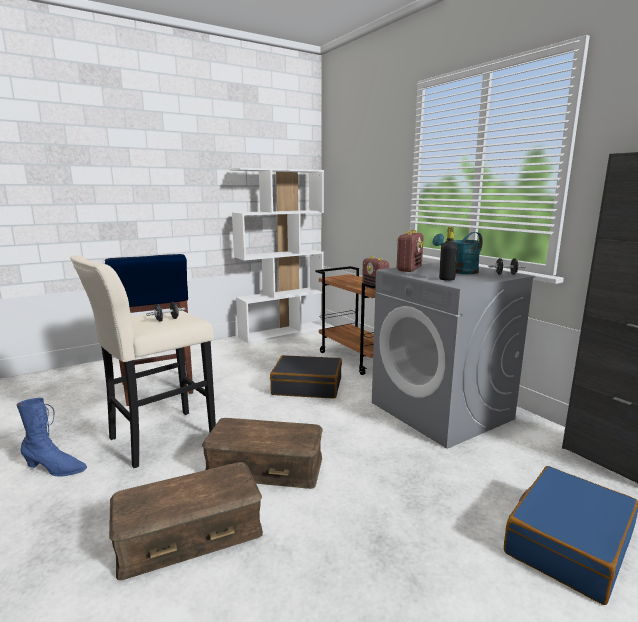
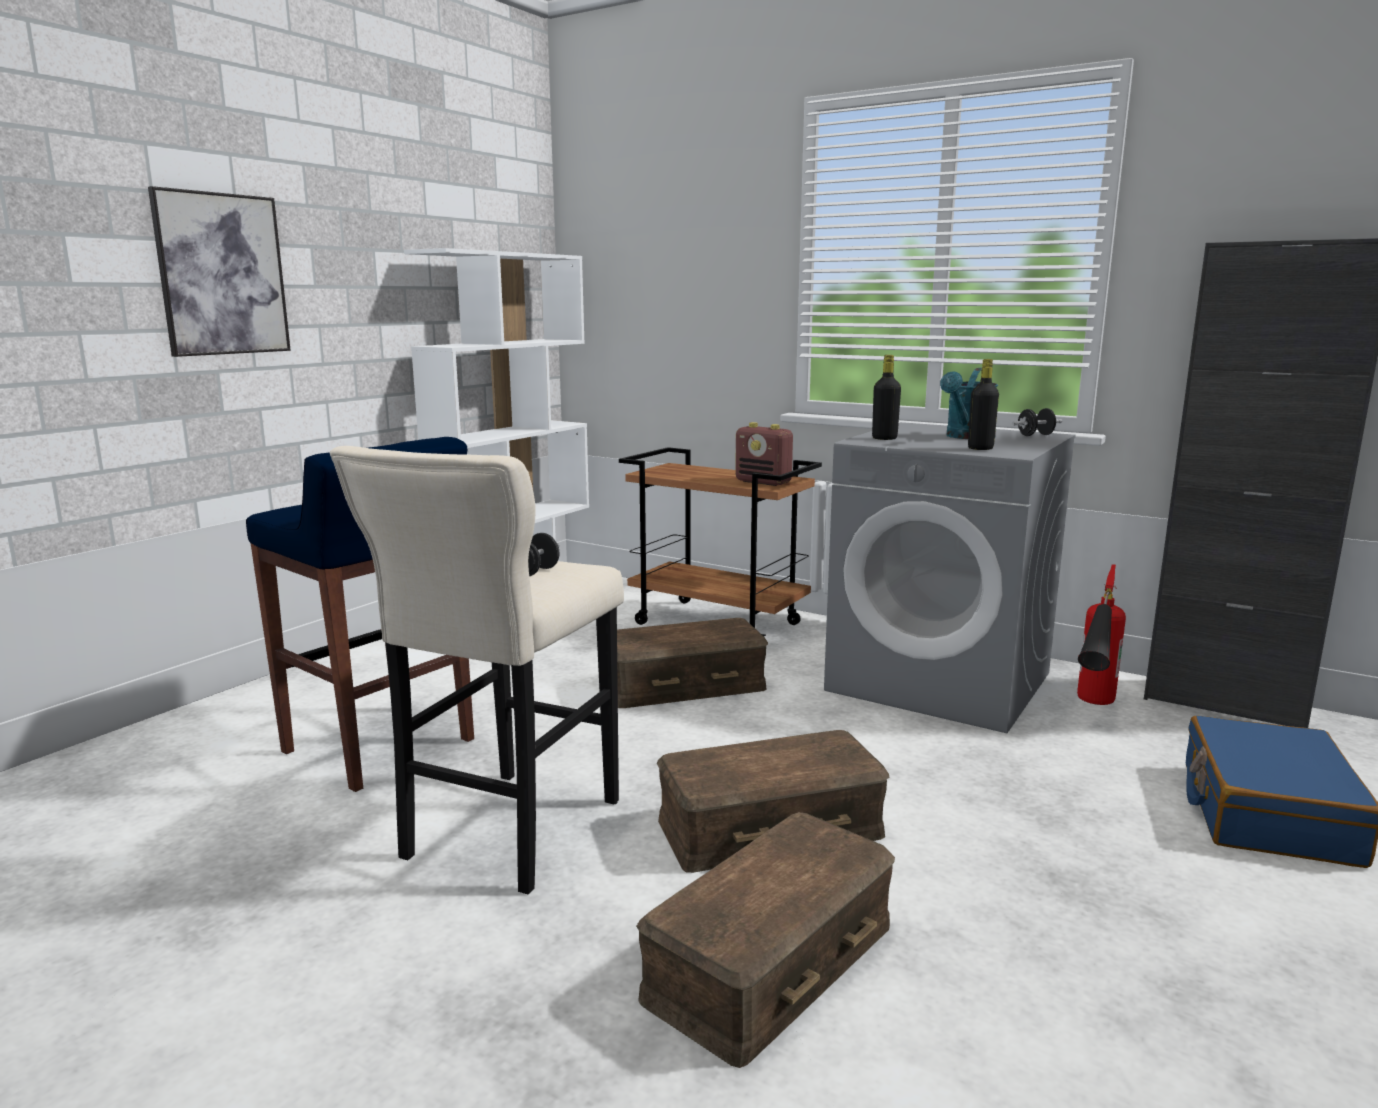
camera: 25 degrees left, 0 degrees up
(55, 469) = (352, 943): blue boot -> none
(138, 180) = (222, 274): none -> picture
(307, 386) = (684, 685): black suitcase -> brown storage box
(409, 269) = (884, 438): radio -> black bottle
(517, 447) = (1092, 710): none -> fire extinguisher

